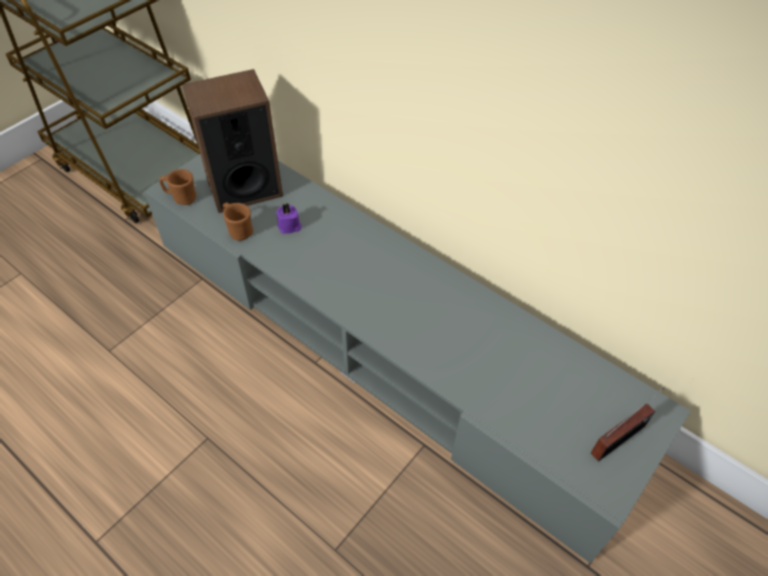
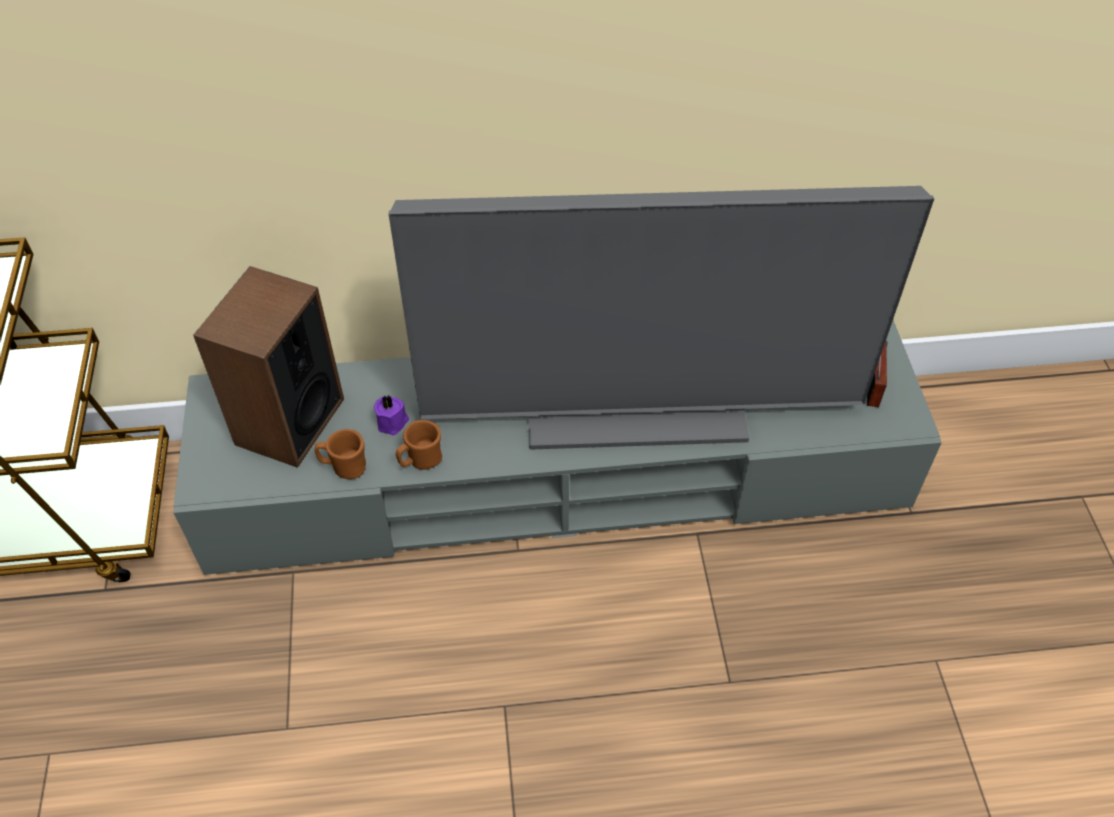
camera: 45 degrees left, 0 degrees up
(181, 198) = (231, 485): brown mug -> brown mug (420, 461)
(433, 323) = (637, 403): none -> television

